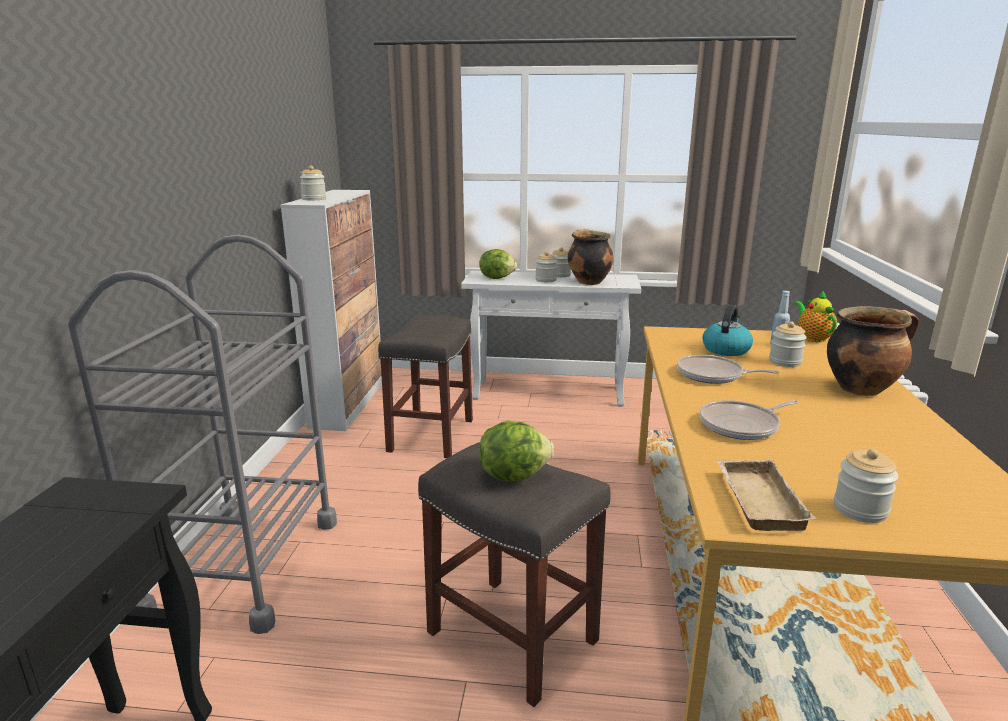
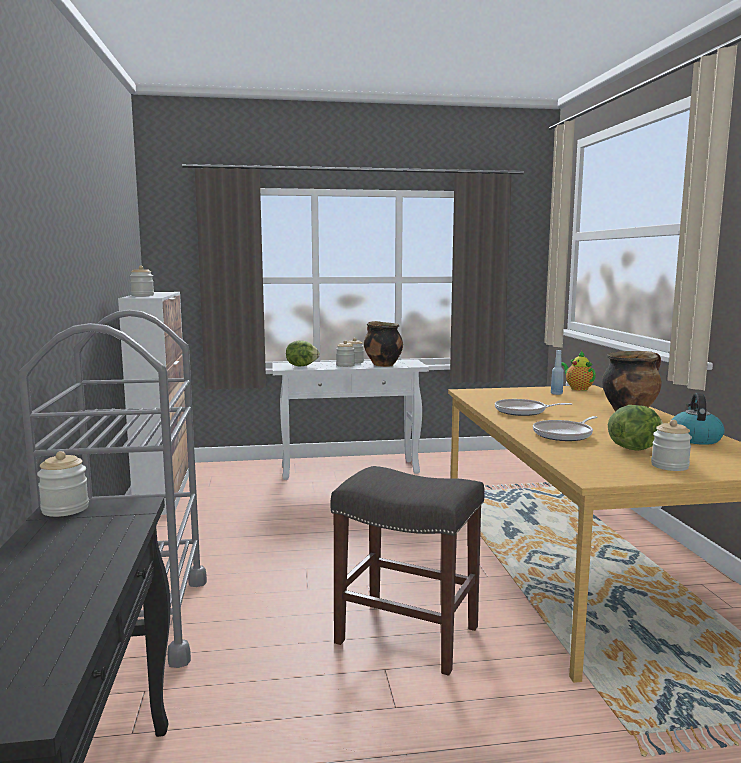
camera: 15 degrees left, 10 degrees down
(431, 434) = (259, 508): grey stool -> none
(513, 475) = (409, 482): lettuce -> lettuce (633, 448)
(726, 349) = (521, 398): kettle -> kettle (694, 439)
(756, 500) = (602, 468): beige tray -> none
(785, 362) = (568, 402): jar -> jar (65, 509)

